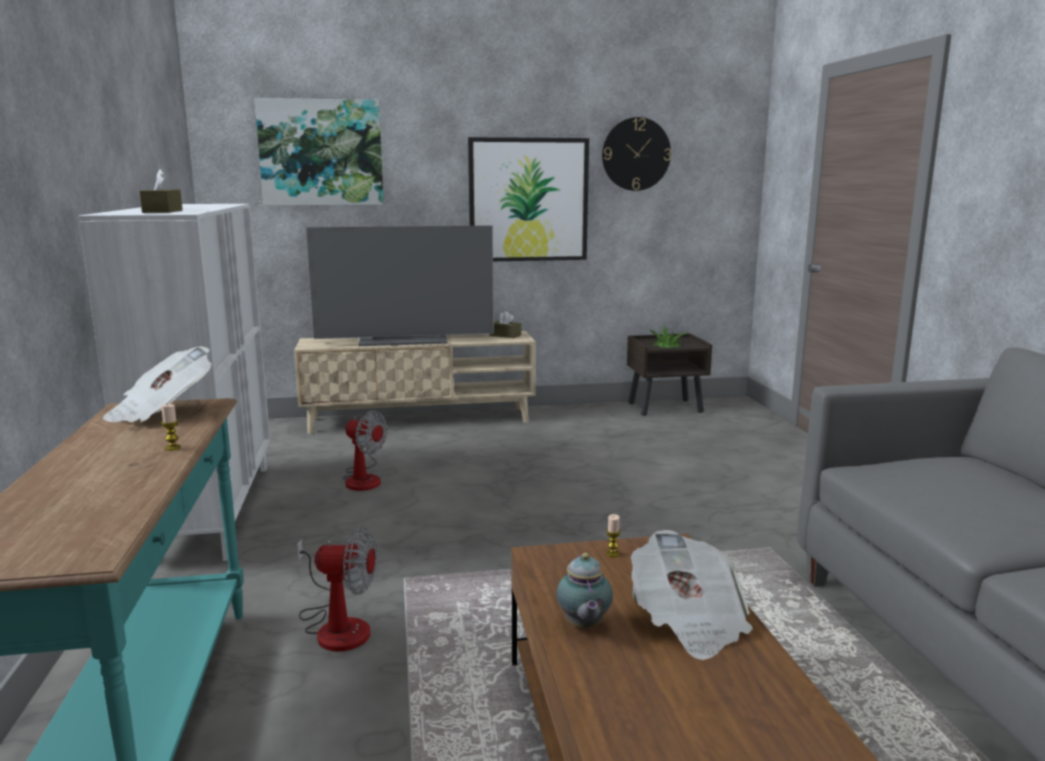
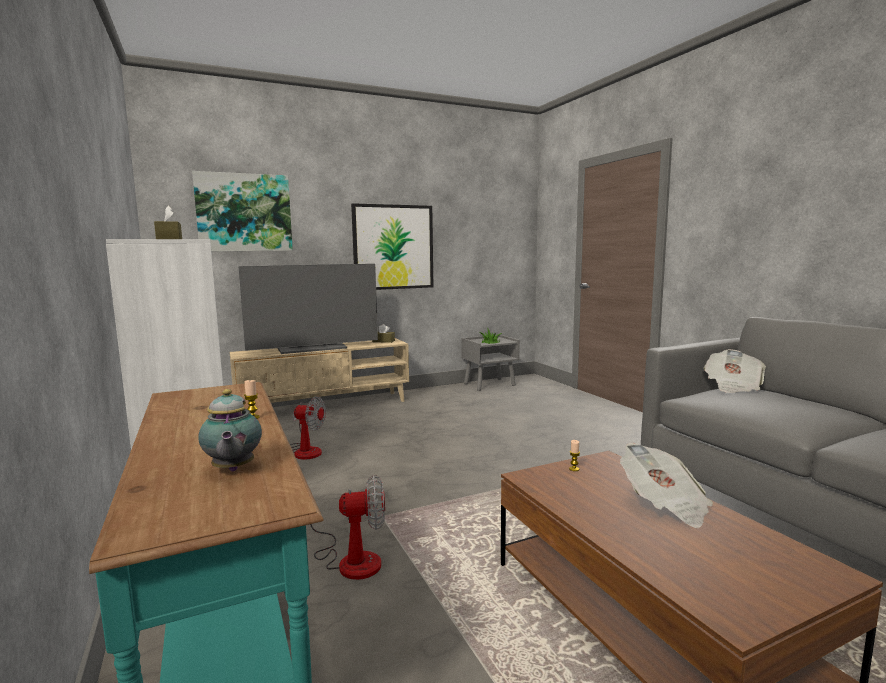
camera: 15 degrees left, 5 degrees down
(162, 412) = (209, 395): newspaper -> newspaper (732, 386)
(583, 626) = (601, 519): teapot -> teapot (232, 469)
(636, 154) = (461, 217): wall clock -> none
(666, 407) = (490, 384): brown nightstand -> grey nightstand

